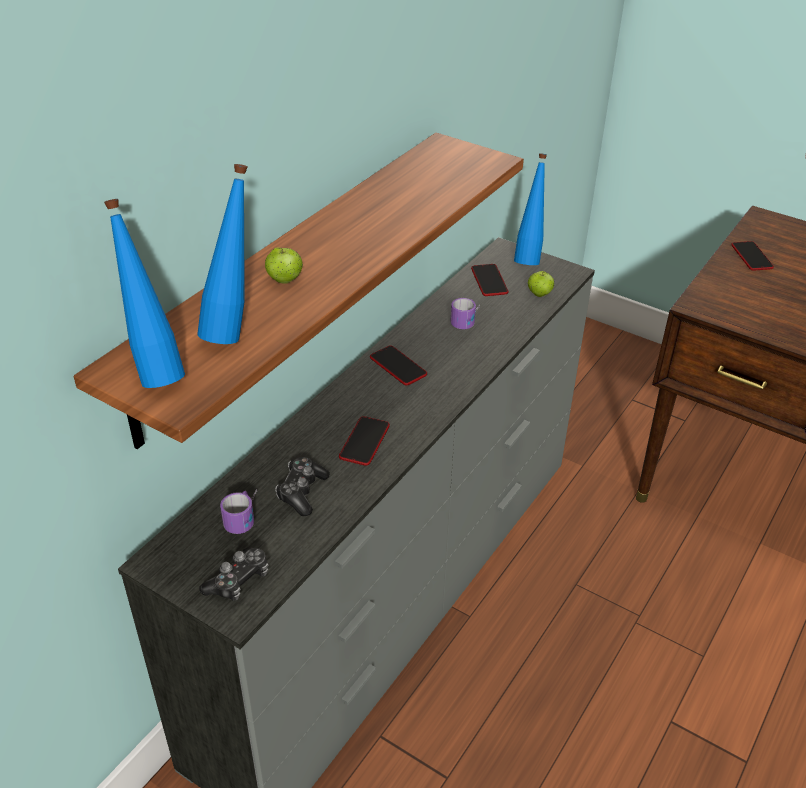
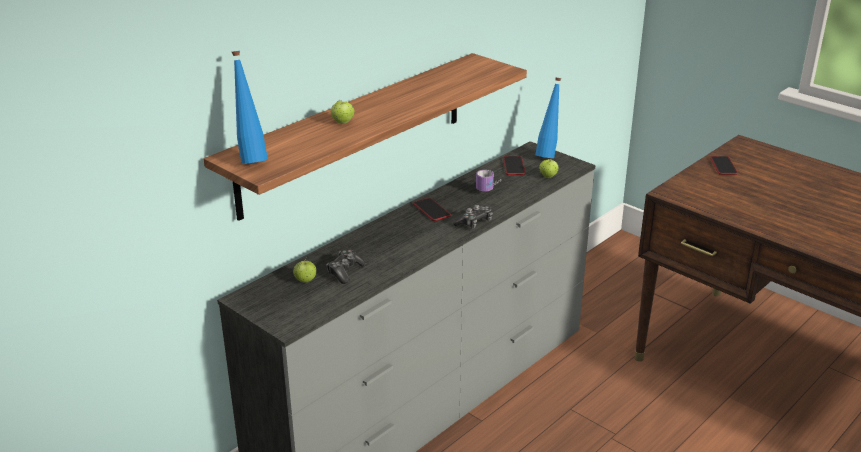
camera: 10 degrees right, 10 degrees down
(234, 330) = (303, 143): blue bottle -> none
(238, 581) = (292, 312): game controller -> game controller (474, 223)
(246, 516) = (305, 281): mug -> apple
(364, 441) = (395, 249): phone -> none

